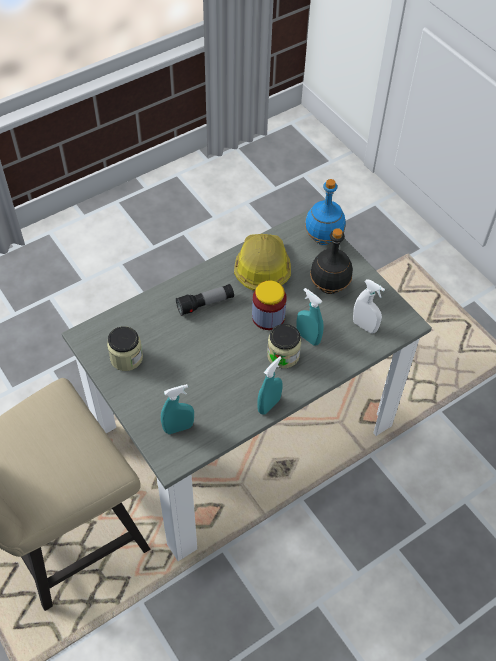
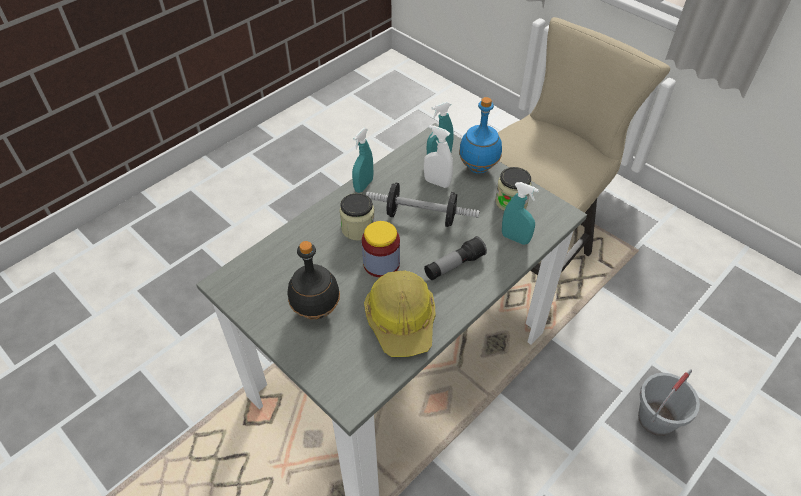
camera: 170 degrees right, 5 degrees down
(40, 344) = (656, 419): none -> grey bucket
(219, 357) = (421, 216): none -> dumbbell
(308, 337) = (334, 249): turquoise spray bottle -> turquoise spray bottle (515, 238)
(322, 239) = (330, 377): blue bottle -> blue bottle (478, 167)
(364, 326) = (273, 271): white spray bottle -> white spray bottle (437, 183)

